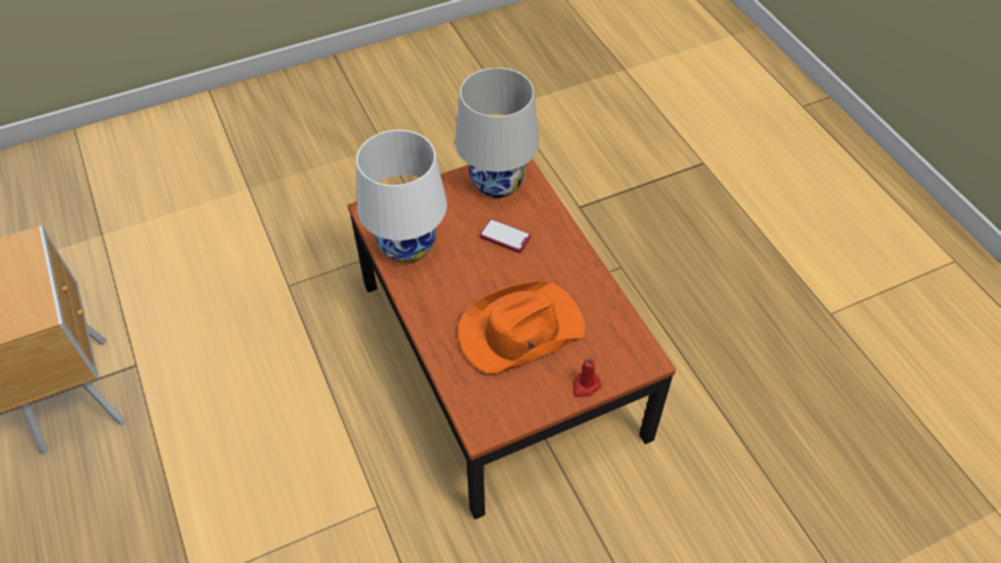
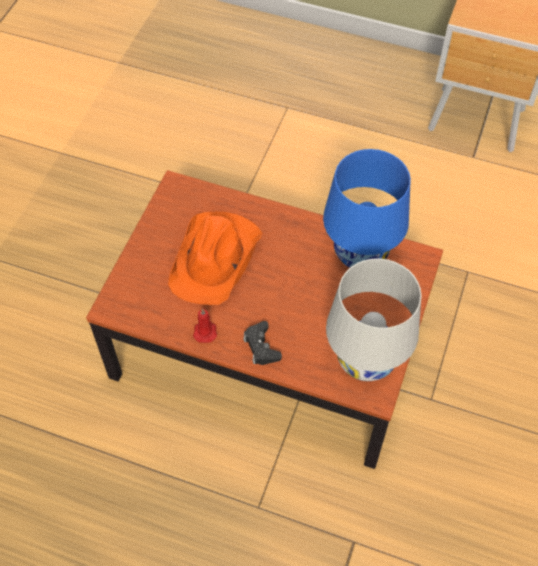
camera: 135 degrees right, 5 degrees up
(407, 246) = (361, 254): white table lamp -> blue table lamp
(505, 237) = (304, 318): phone -> none
(558, 242) = (261, 347): none -> black game controller
(585, 386) = (137, 258): red candle -> red candle (205, 331)

